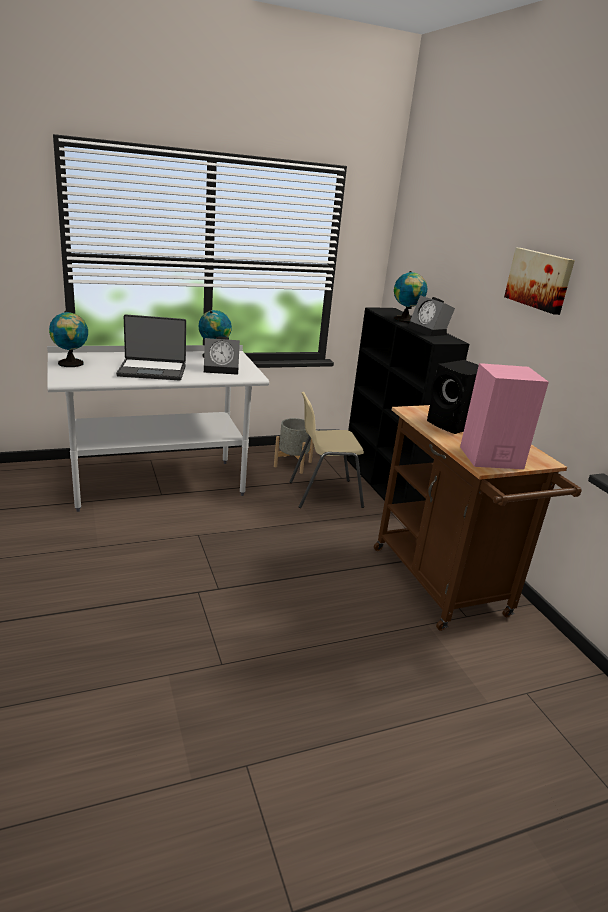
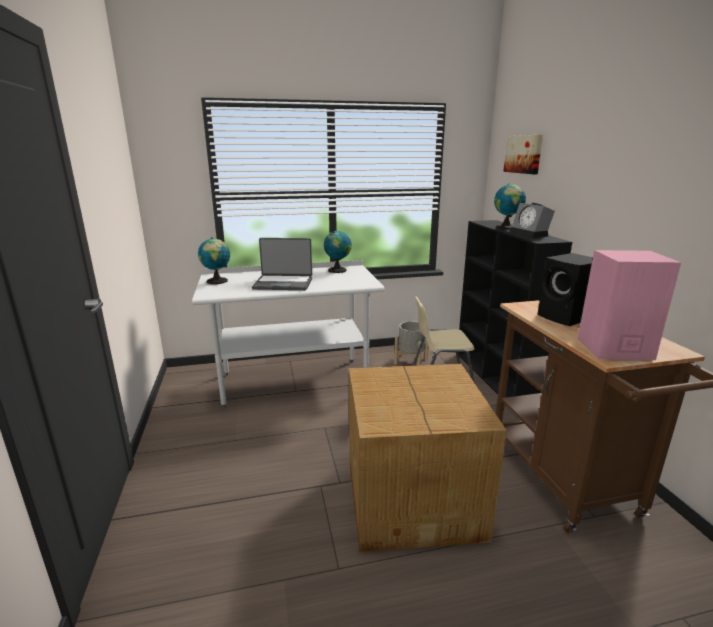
camera: 10 degrees right, 5 degrees down
(222, 369) = (343, 280): alarm clock -> none
(295, 601) = (413, 496): none -> cardboard box
(540, 280) = (647, 169): picture -> picture (524, 154)

